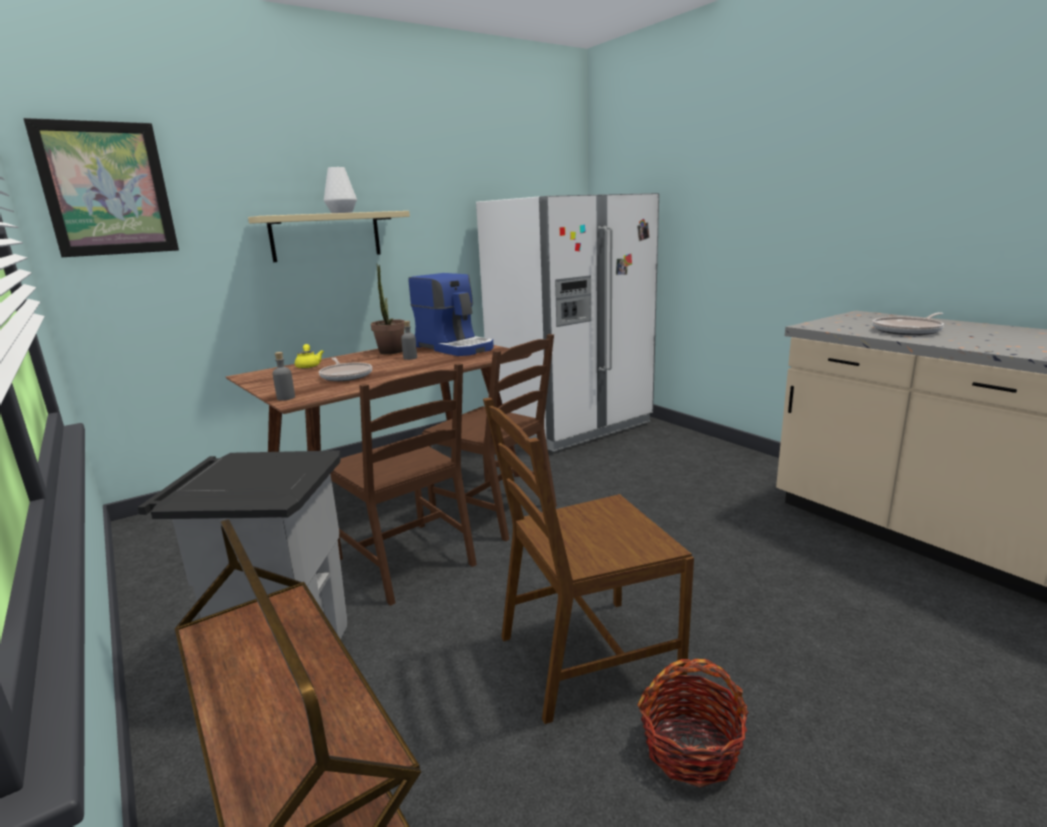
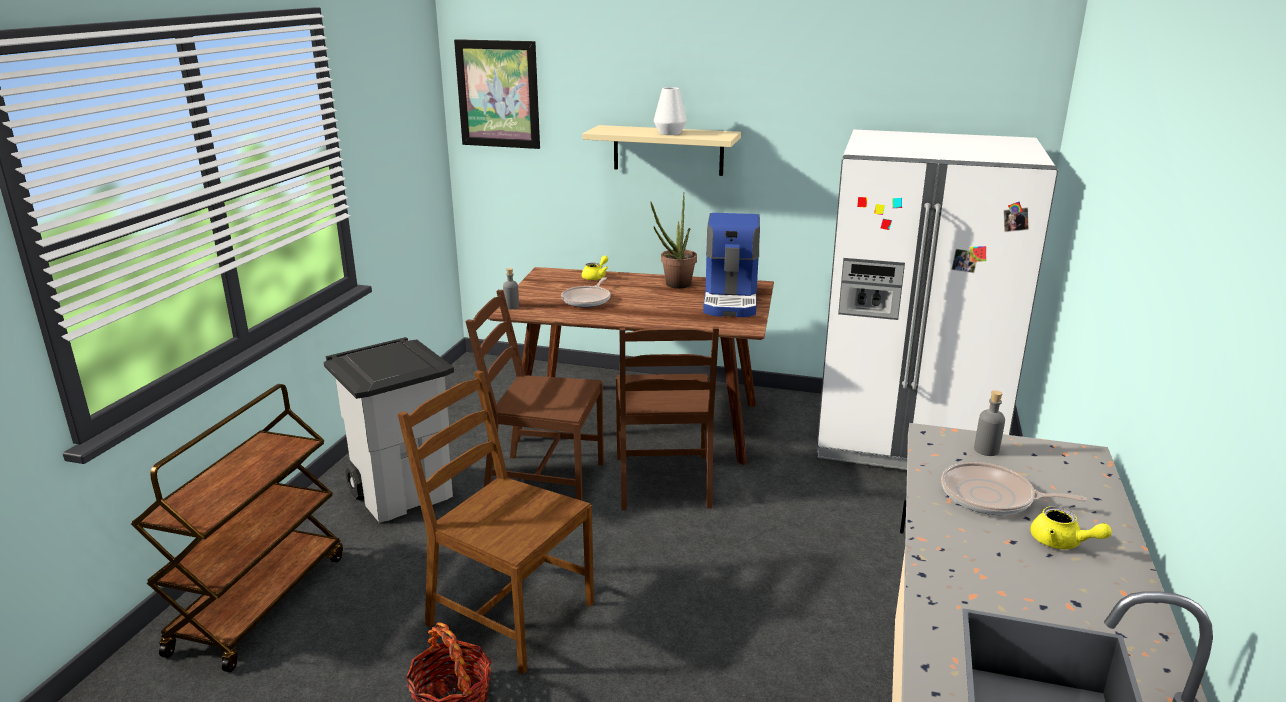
camera: 50 degrees right, 5 degrees up
(407, 561) = (543, 481): brown chair -> brown chair turned 90 degrees clockwise
(410, 358) = (669, 299): grey bottle -> grey bottle (986, 450)
(976, 331) = (1062, 543): none -> yellow teapot

